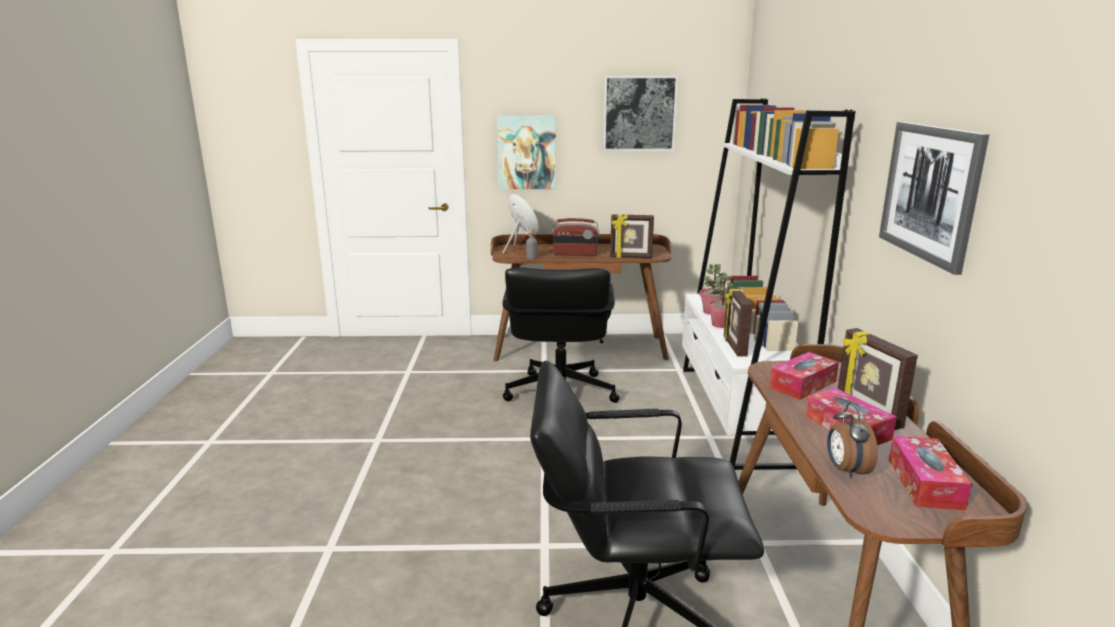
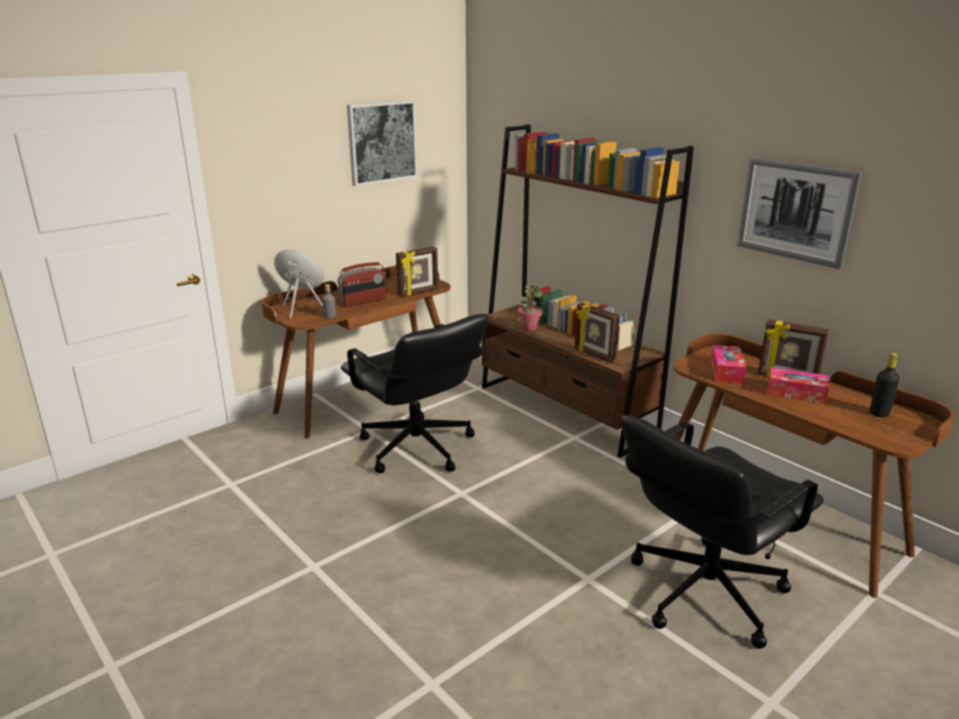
camera: 40 degrees left, 5 degrees up
(526, 152) = (278, 198): picture -> none
(720, 325) = (554, 338): potted plant -> none
(736, 413) = (566, 410): white bookcase -> brown bookcase
(845, 470) = (840, 422): alarm clock -> none
(924, 483) = (879, 413): tissue box -> black bottle

